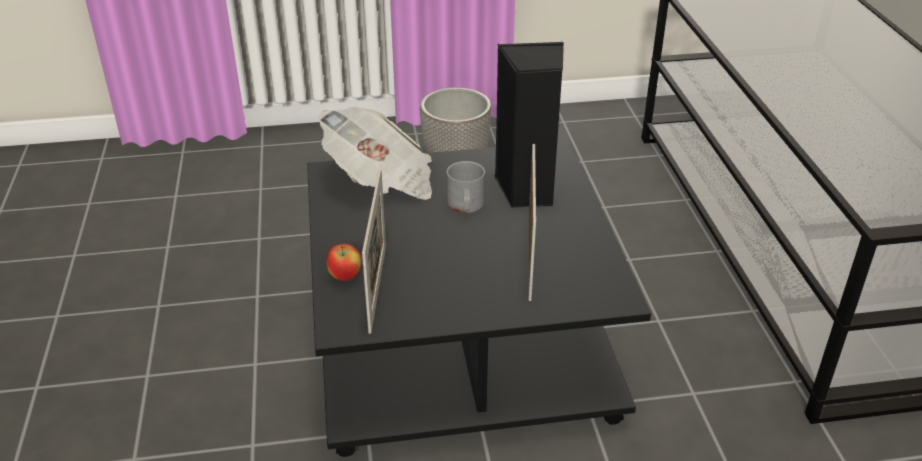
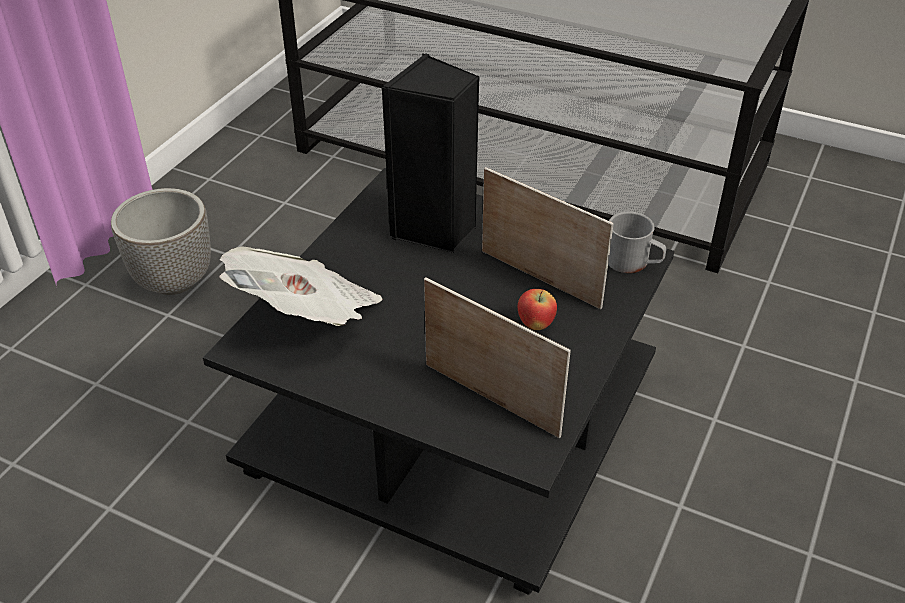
camera: 55 degrees left, 5 degrees up
(345, 276) = (451, 416): apple -> apple (535, 324)
(465, 206) = (419, 279): grey mug -> grey mug (633, 262)

